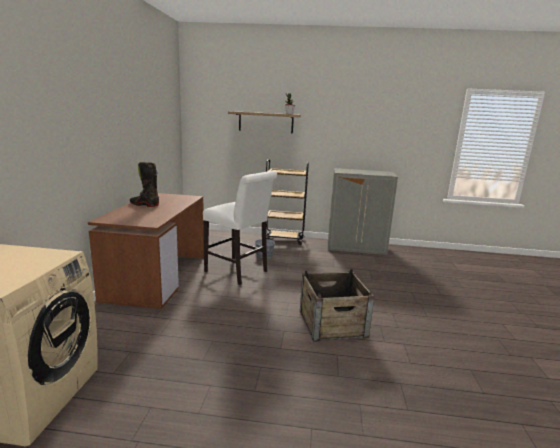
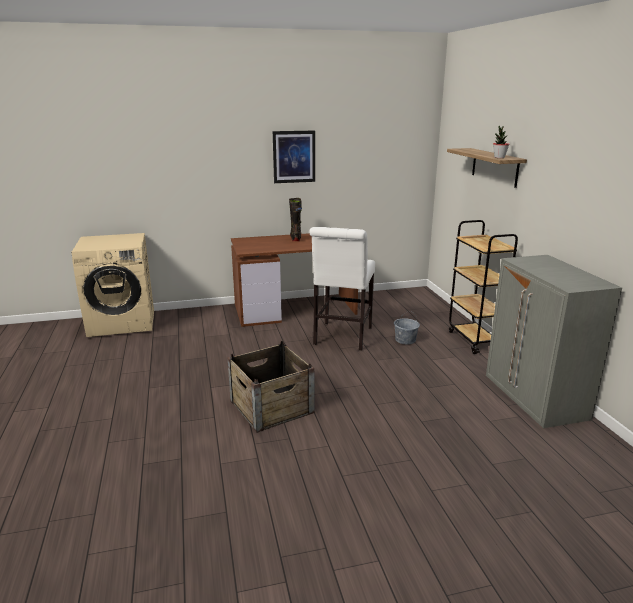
camera: 70 degrees right, 5 degrees up
(120, 120) = (294, 156): none -> picture

